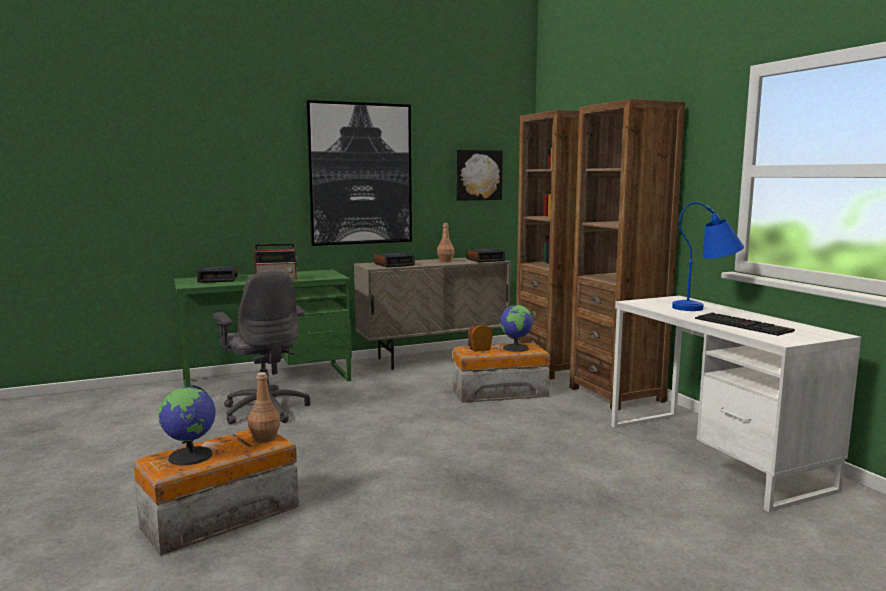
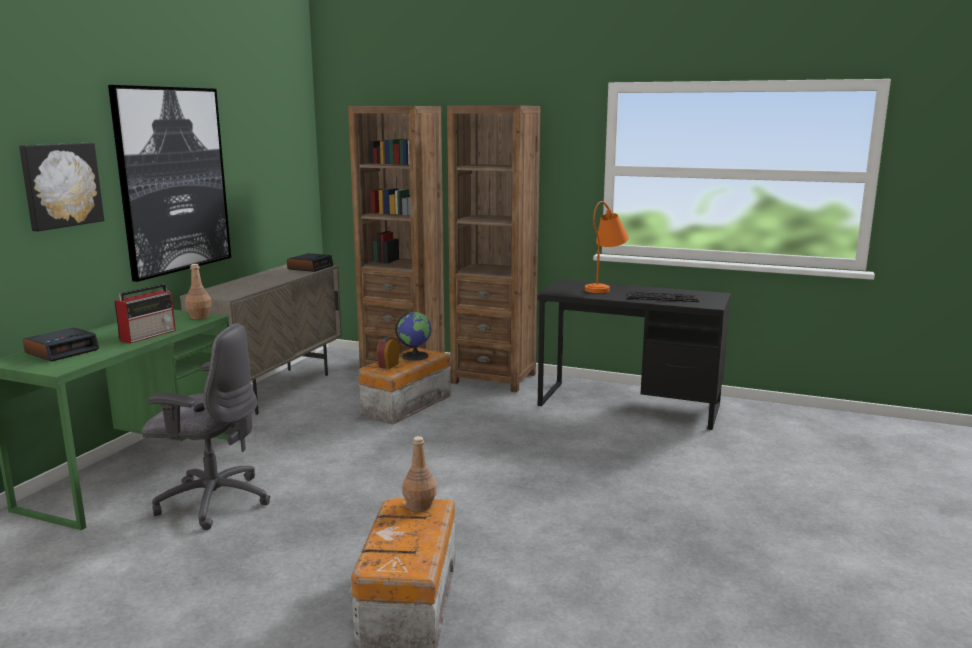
camera: 45 degrees left, 5 degrees up
(191, 456) = (402, 548): globe -> none
(394, 264) = (236, 289): alarm clock -> none
(445, 261) = (274, 275): brown bottle -> brown bottle (199, 317)
(478, 175) = (277, 170): picture -> picture (60, 185)
(706, 307) = (605, 287): blue table lamp -> orange table lamp
(712, 455) = (629, 405): white desk -> black desk

